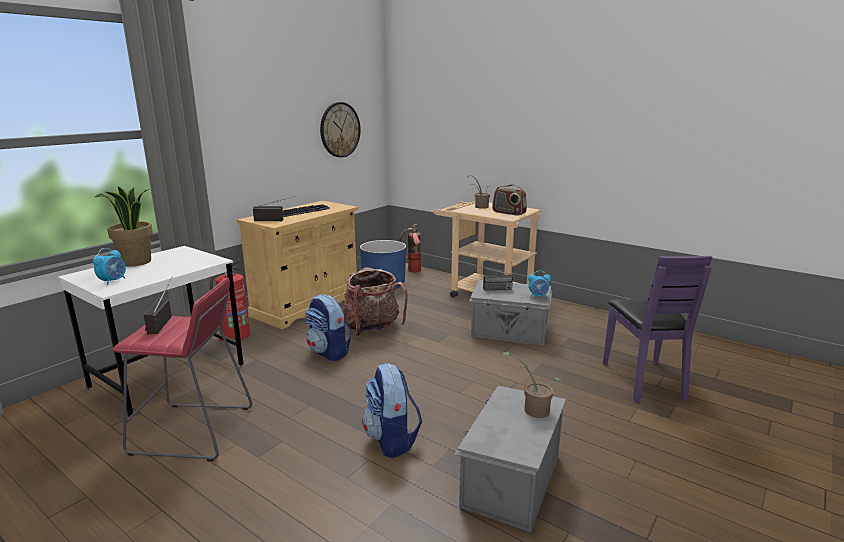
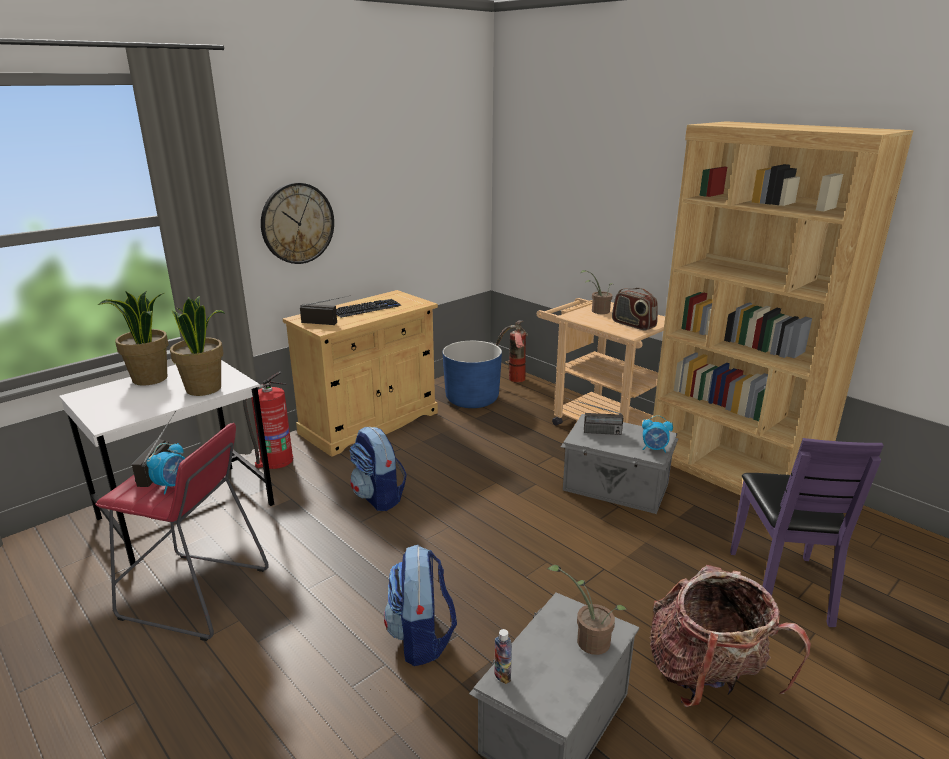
camera: 10 degrees right, 5 degrees up
(113, 281) = (115, 408): alarm clock -> alarm clock (173, 485)
(187, 265) = (204, 389): none -> potted plant
(340, 130) = (424, 198): wall clock -> wall clock (297, 223)
(372, 328) = (441, 465): backpack -> backpack (707, 677)
(477, 438) = (502, 675): none -> bottle
(588, 317) = (731, 473): none -> brown bookcase

